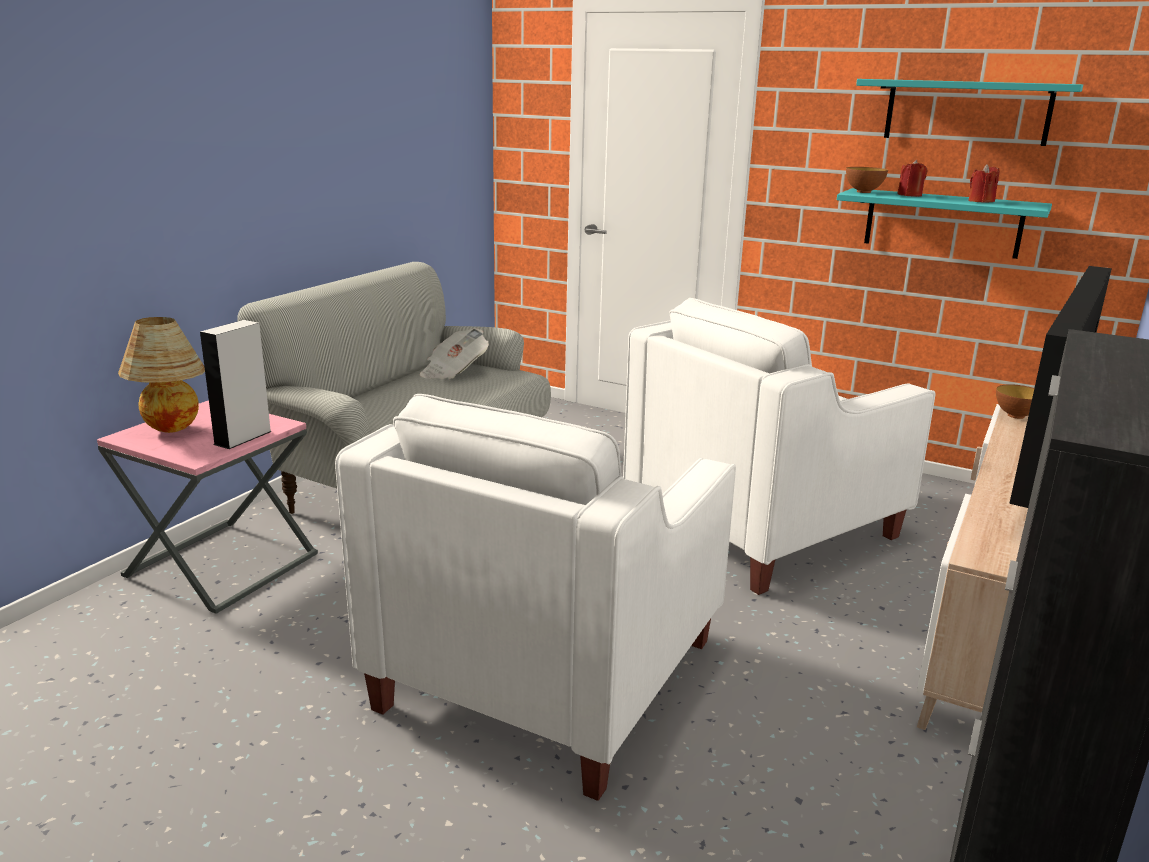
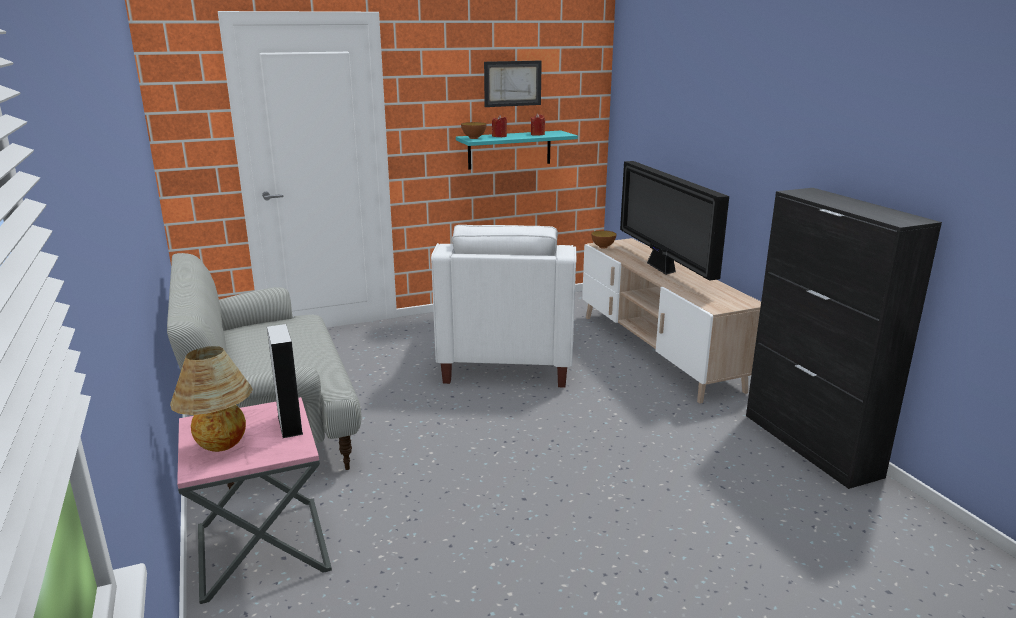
camera: 50 degrees left, 0 degrees up
(453, 372) = (259, 334): newspaper -> none
(548, 673) = (557, 472): white armchair -> none
(967, 111) = (512, 83): turquoise shelf -> picture

